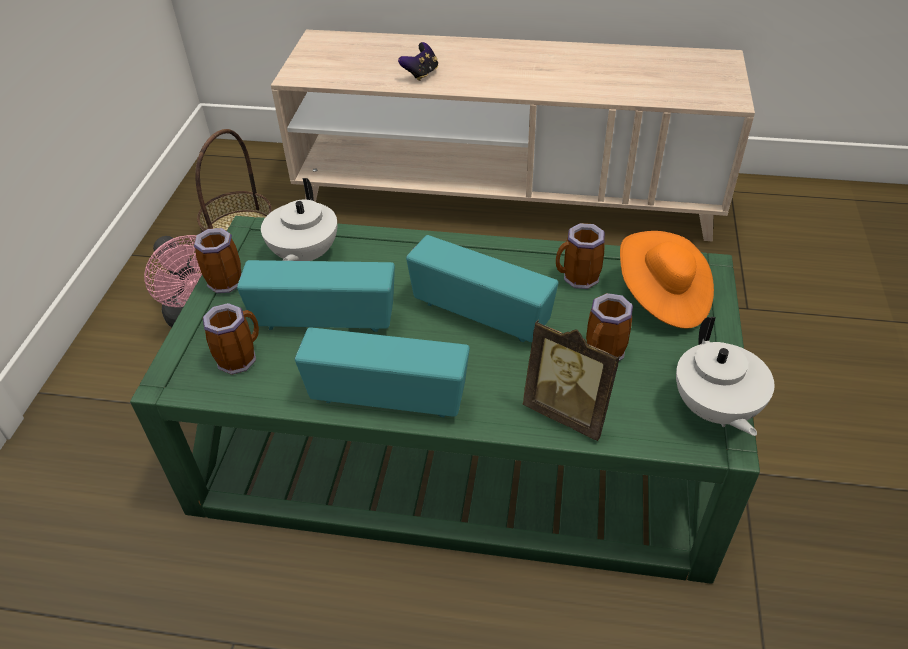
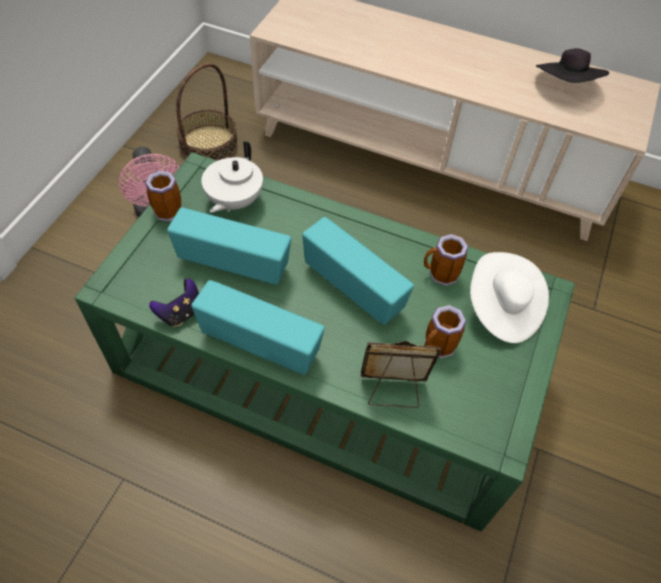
camera: 10 degrees right, 10 degrees up
(239, 357) = (161, 280): mug -> none
(421, 74) = (374, 50): game controller -> game controller (181, 313)
(569, 412) = (393, 391): picture frame -> picture frame turned 135 degrees clockwise
(645, 69) = (566, 86): none -> black hat
(662, 297) = (502, 309): orange hat -> white hat
(714, 409) = (507, 419): white teapot -> none

